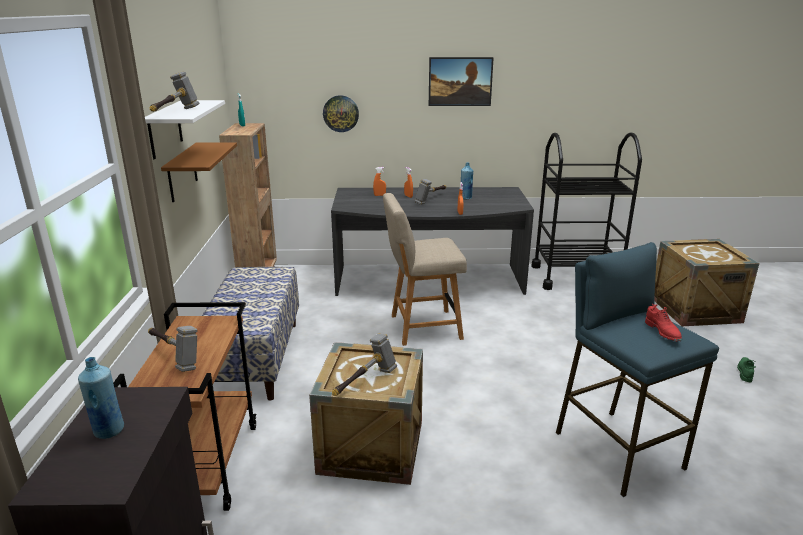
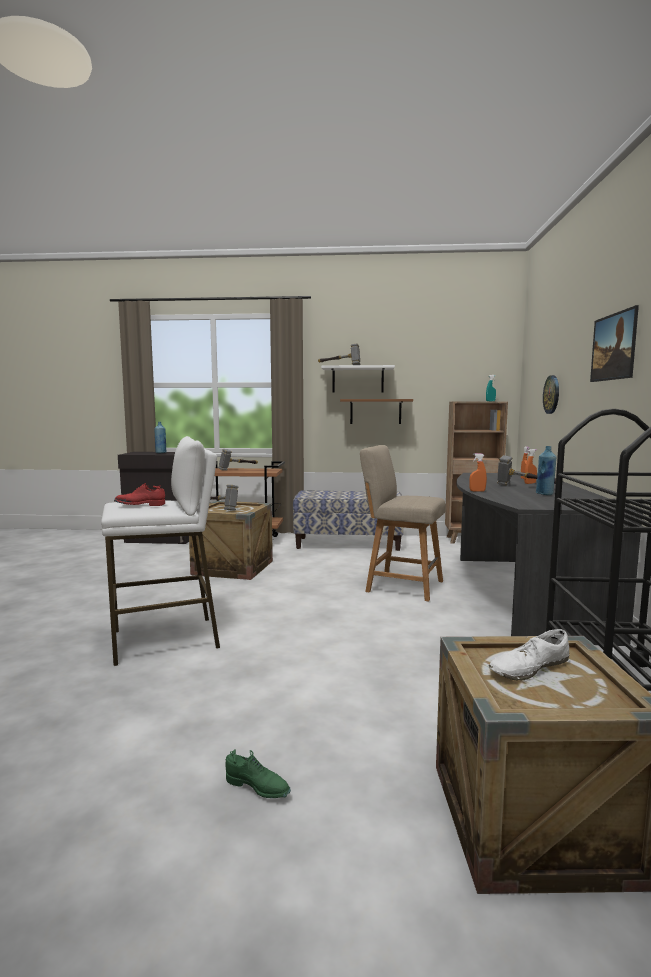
camera: 95 degrees right, 15 degrees down
(422, 327) = (400, 585): beige chair -> beige chair turned 60 degrees counterclockwise
(617, 450) = (166, 640): blue stool -> white stool
(702, 254) = (528, 667): none -> white shoe

